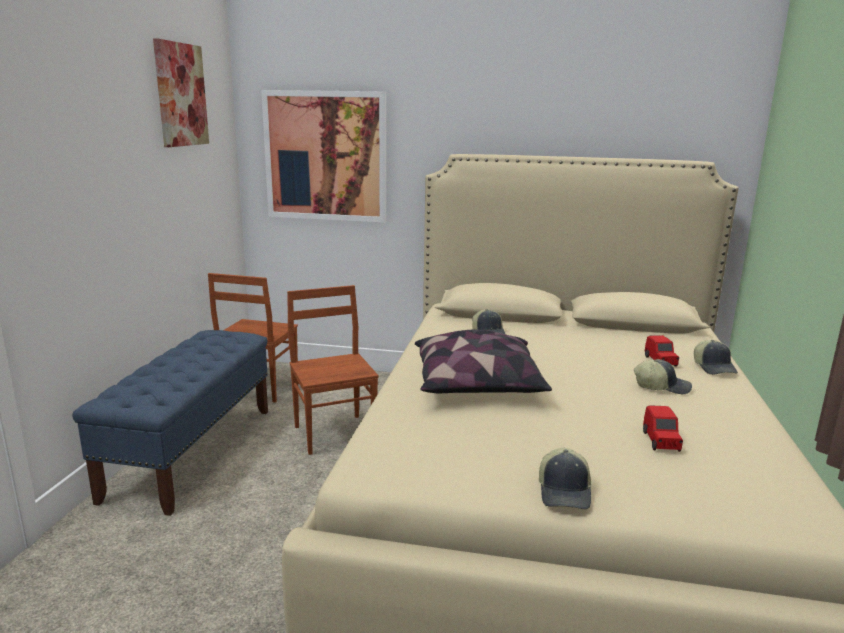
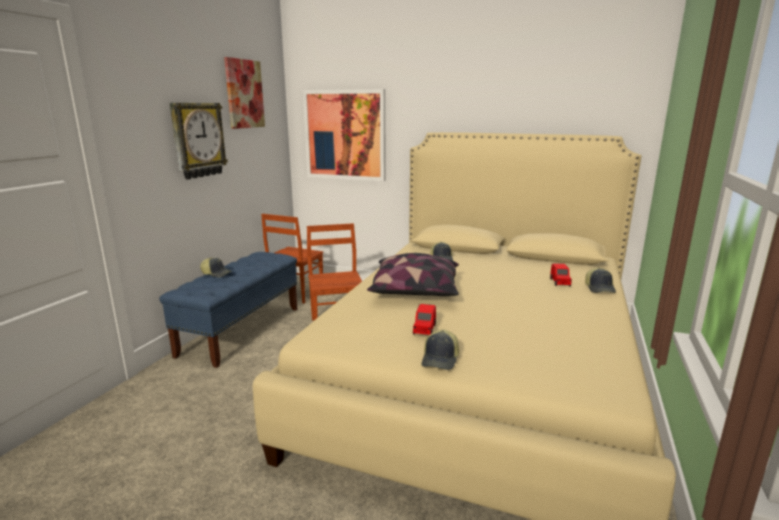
camera: 10 degrees right, 0 degrees up
(119, 165) = (197, 140): none -> wall clock
(661, 386) = (550, 299): cap -> cap (216, 273)
(661, 441) = (528, 333): red toy car -> red toy car (424, 329)

